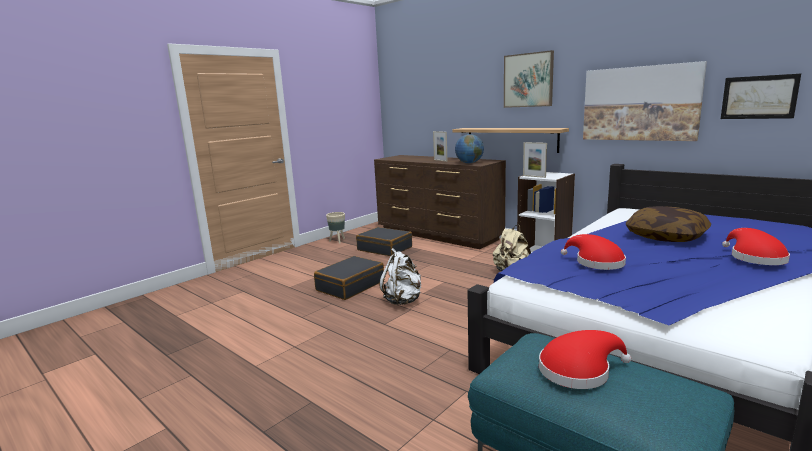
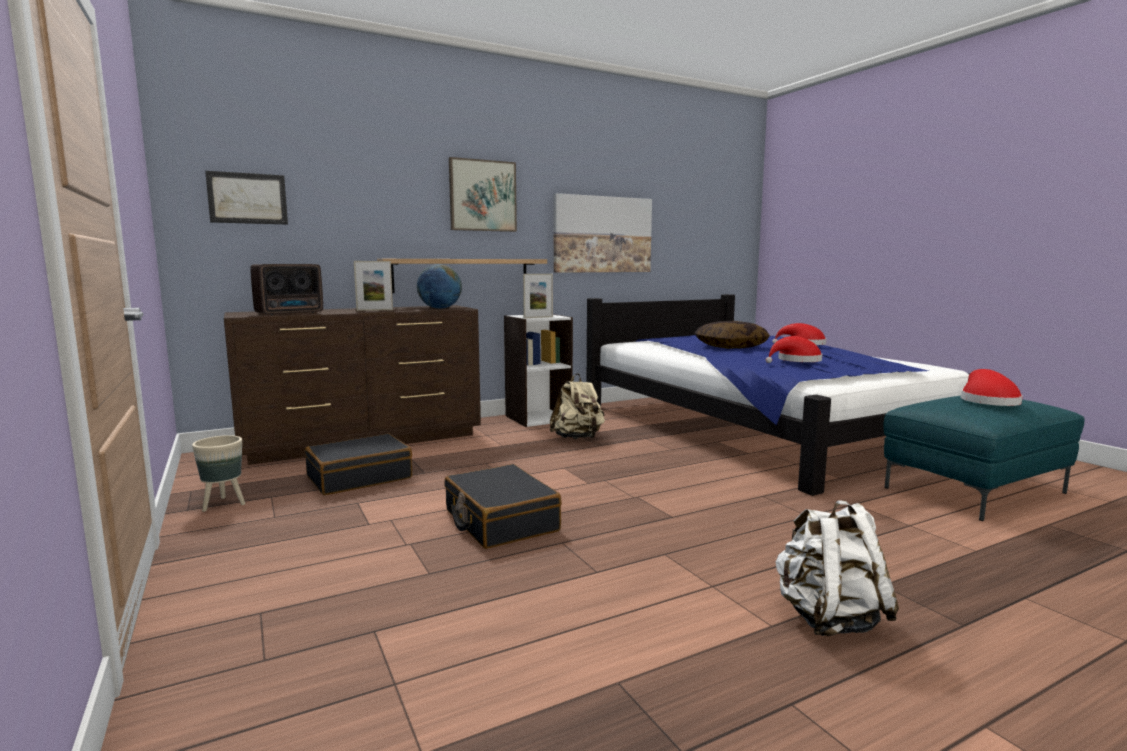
camera: 70 degrees left, 5 degrees down
(403, 300) = (602, 496): white backpack -> white backpack (828, 619)
(404, 159) = (291, 313): none -> radio
(758, 97) = (681, 234): picture -> picture (247, 198)

